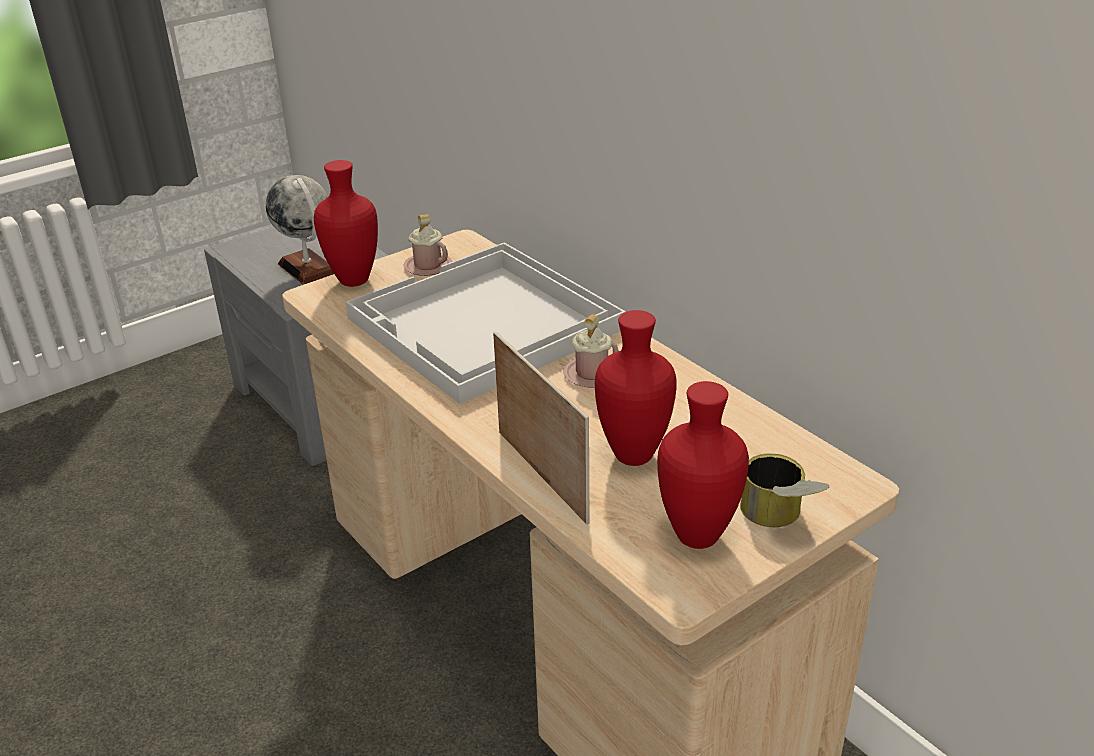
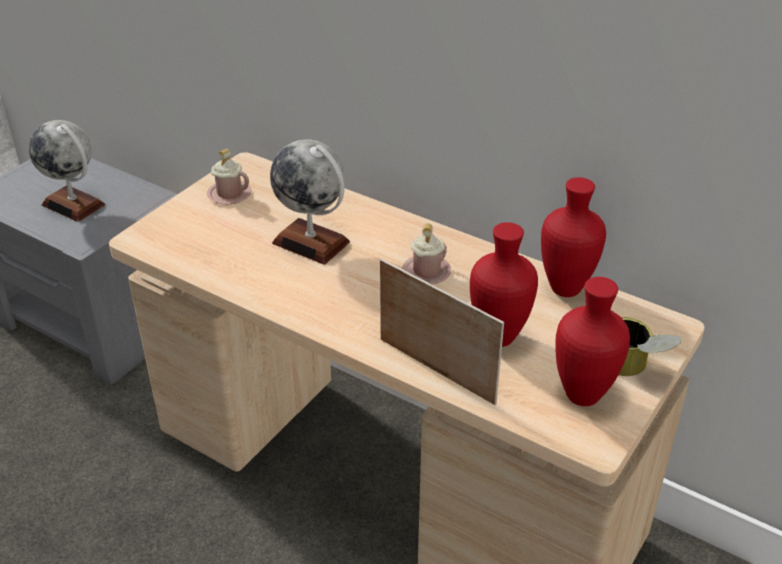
camera: 20 degrees left, 5 degrees up
(355, 279) = (169, 218): red vase -> red vase (565, 287)
(484, 325) = (311, 242): white tray -> globe

